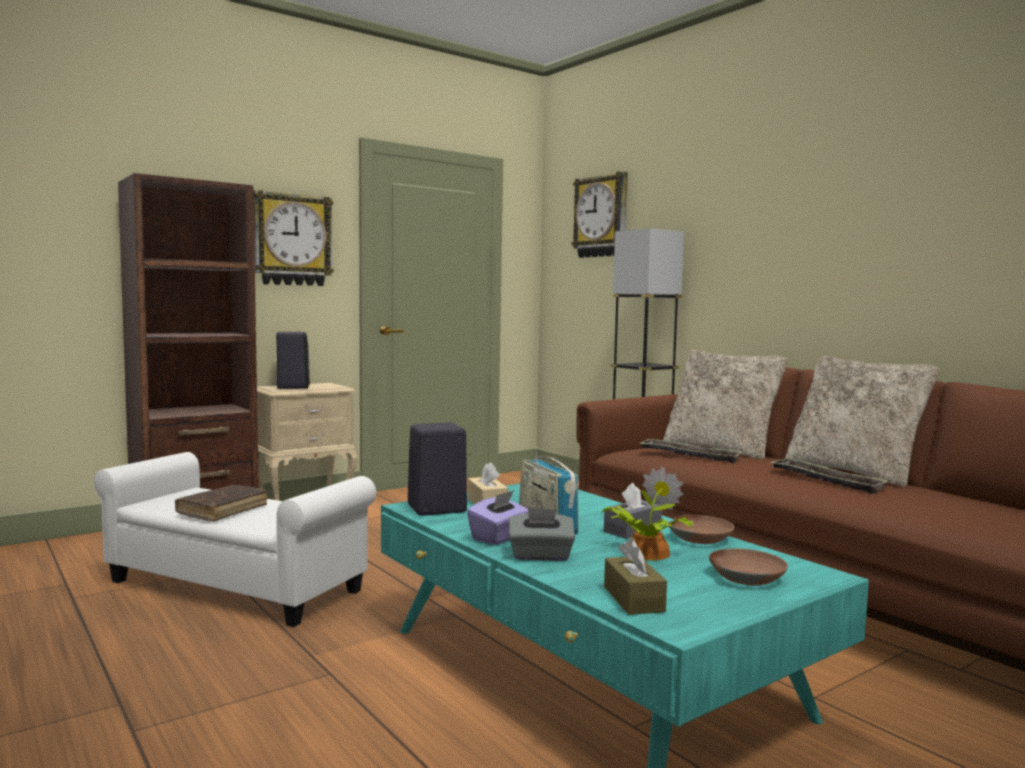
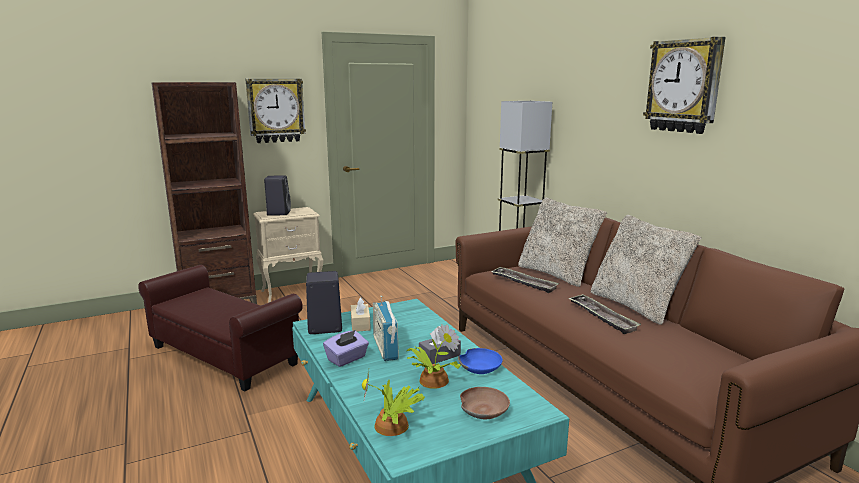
camera: 10 degrees right, 10 degrees up
(222, 511) = (210, 311): brown book -> none
(235, 586) = (224, 355): white ottoman -> brown ottoman
(540, 556) = (361, 379): grey tissue box -> none
(601, 216) = (503, 82): wall clock -> wall clock (684, 86)
(633, 599) = (393, 426): brown tissue box -> potted plant
(700, 538) = (480, 367): brown bowl -> blue bowl

